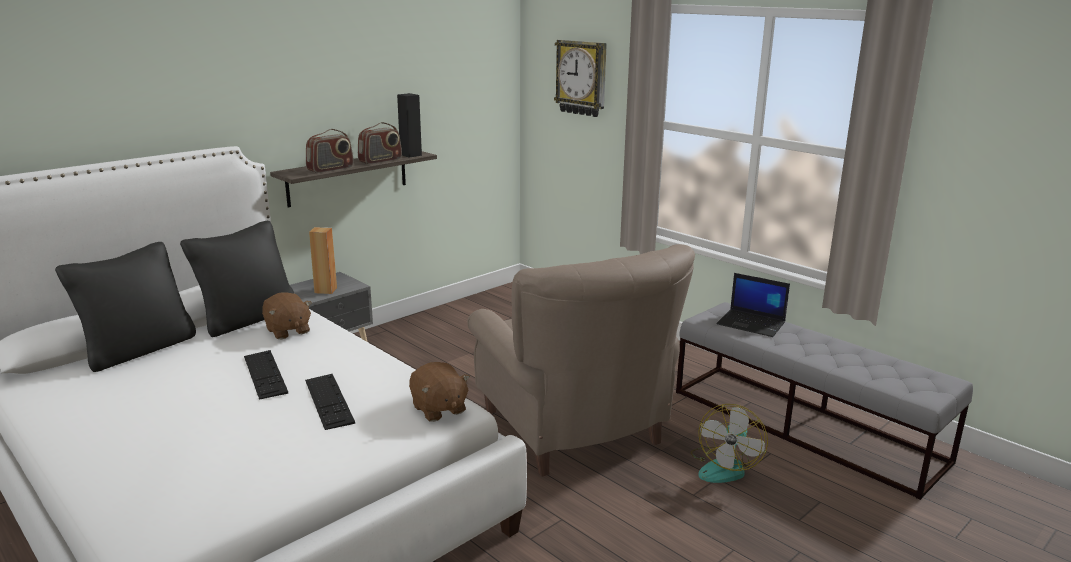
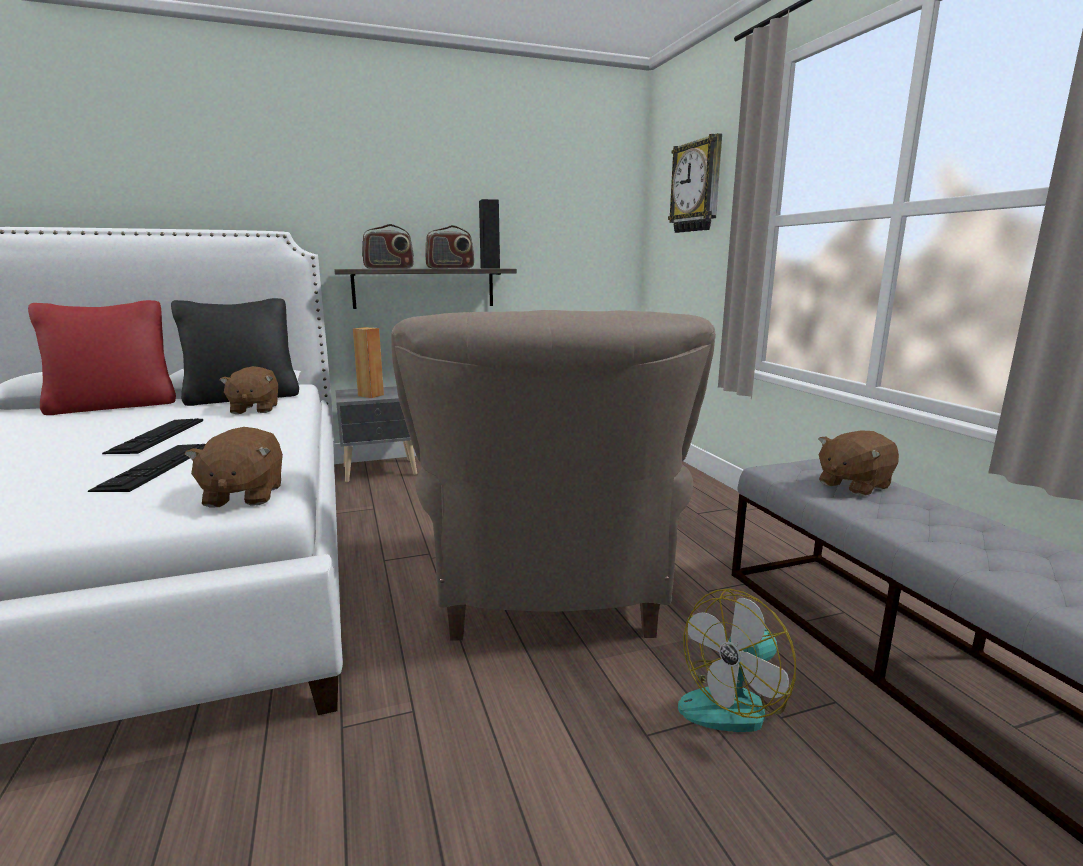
camera: 25 degrees right, 5 degrees down
(139, 349) = (114, 406): black pillow -> red pillow
(752, 323) = (853, 485): laptop -> brown plush toy

